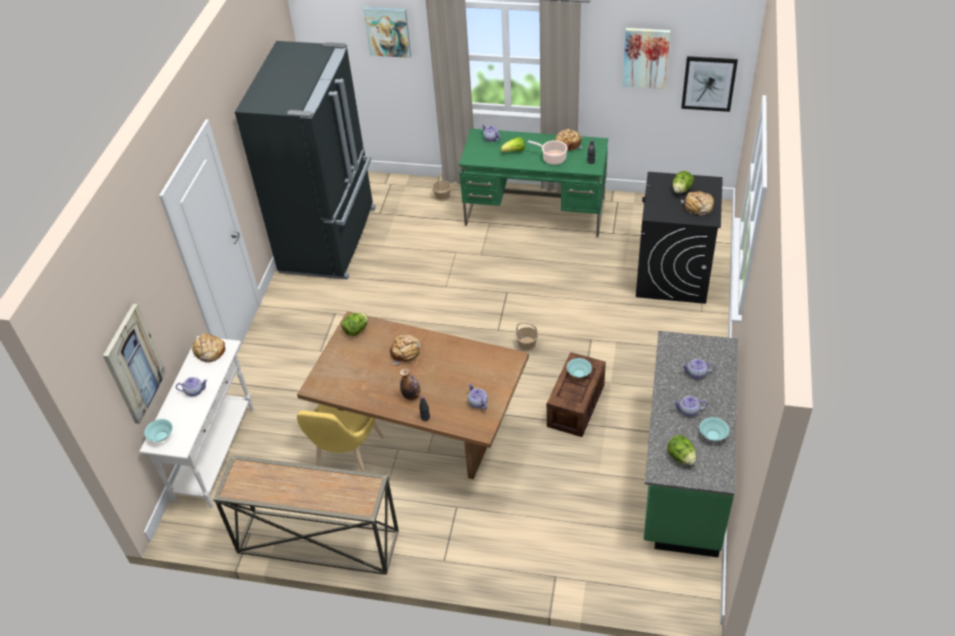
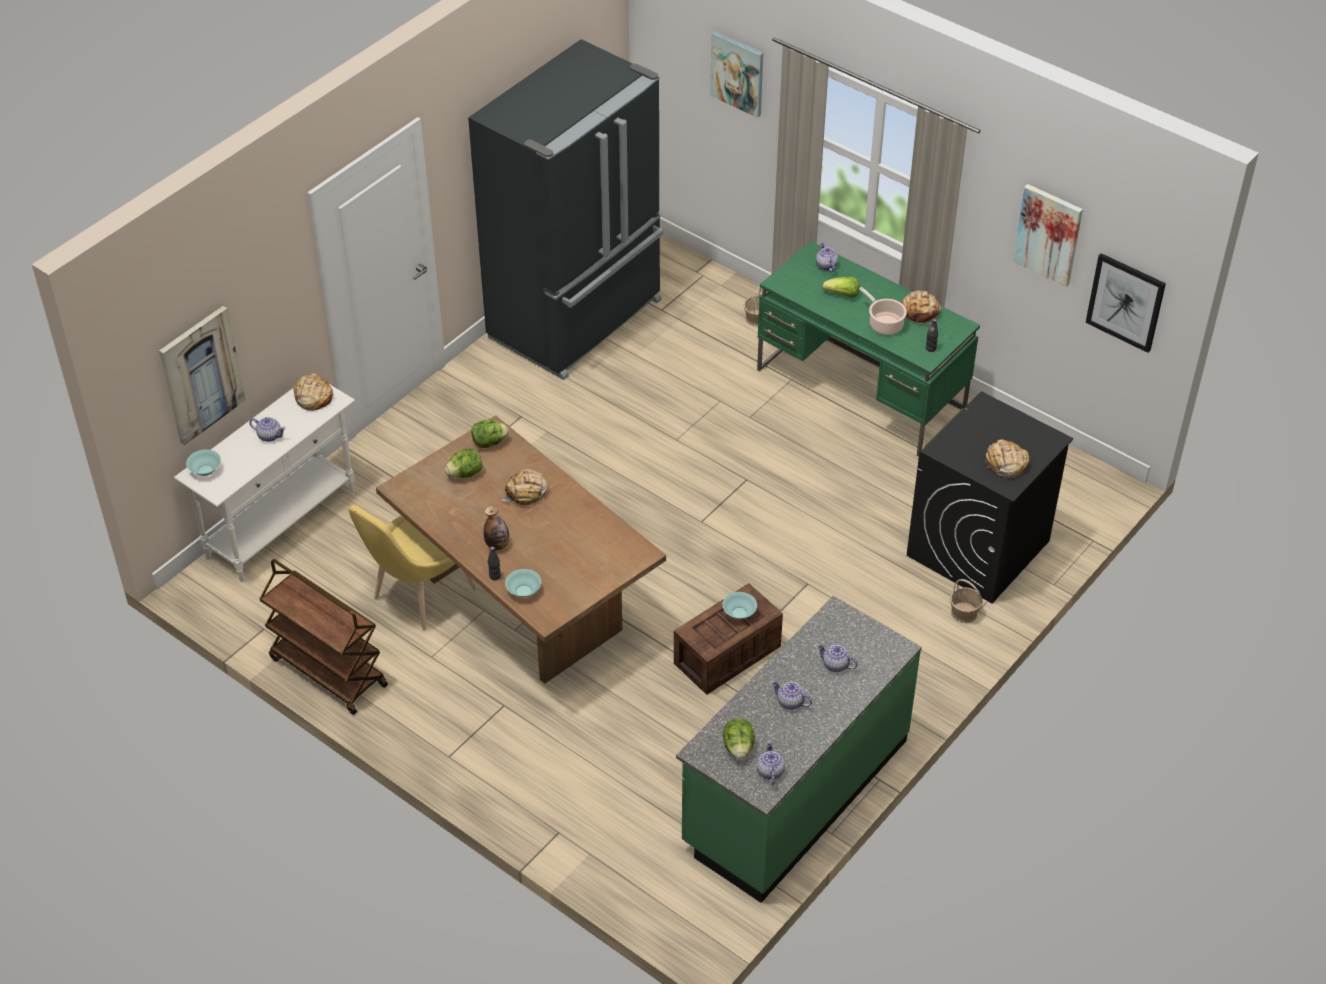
camera: 25 degrees right, 0 degrees up
(317, 542) = (327, 672): console table -> brown cart
(477, 403) = (564, 586): teapot -> teapot (769, 771)
(527, 344) = (723, 555): basket -> basket (964, 613)
(681, 190) = (1004, 433): lettuce -> lettuce (465, 474)
(713, 435) = (796, 742): turquoise bowl -> turquoise bowl (524, 591)

